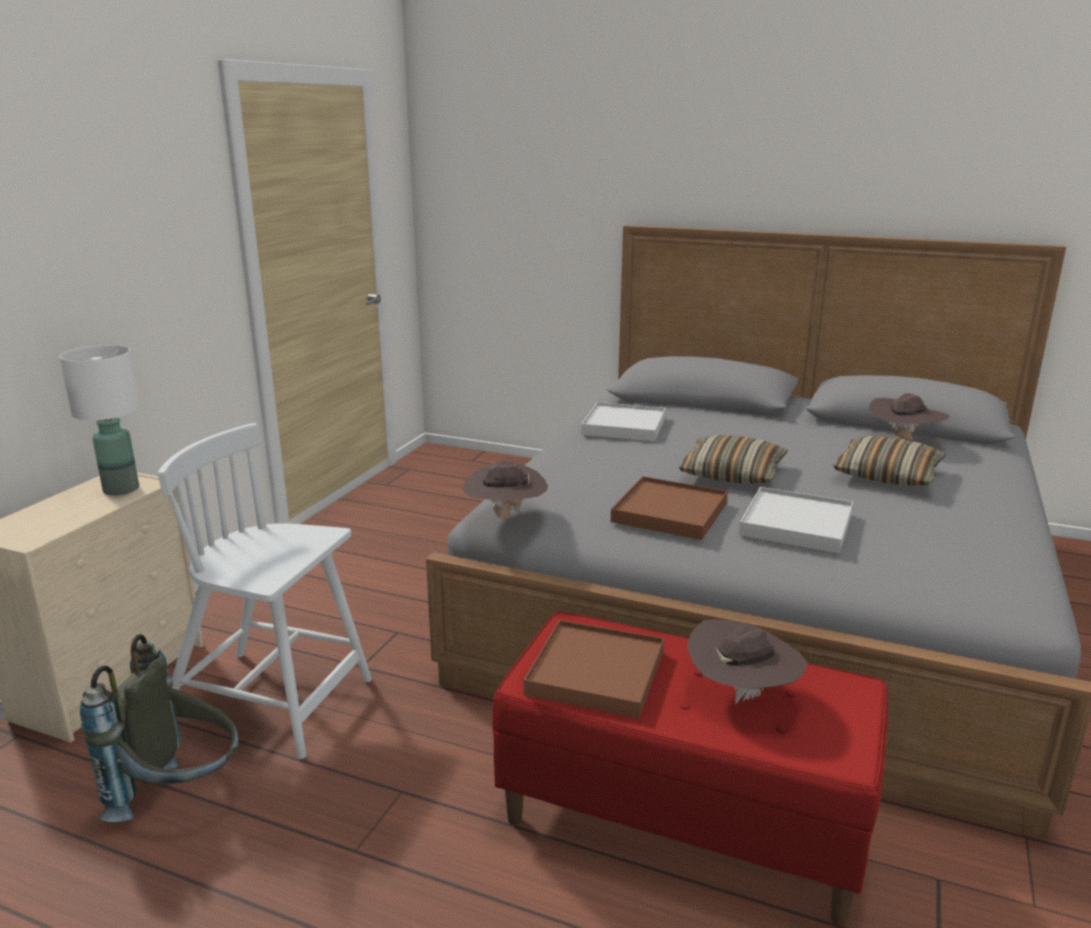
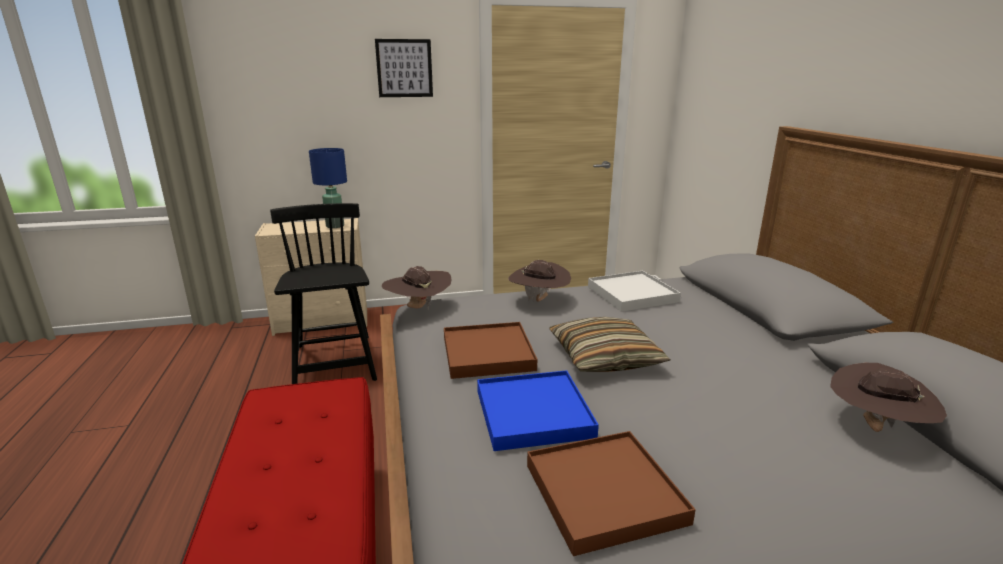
camera: 55 degrees right, 0 degrees up
(122, 489) = (335, 226): white table lamp -> blue table lamp
(144, 188) = (404, 68): none -> picture
(180, 795) = (248, 376): grey backpack -> none
(273, 702) = (334, 364): white chair -> black chair
(596, 673) = (288, 415): brown tray -> brown tray (604, 493)
(742, 694) = (290, 488): brown hat -> brown hat (539, 301)
(796, 525) = (533, 413): white tray -> blue tray
(886, 475) = (741, 438): pillow -> none

